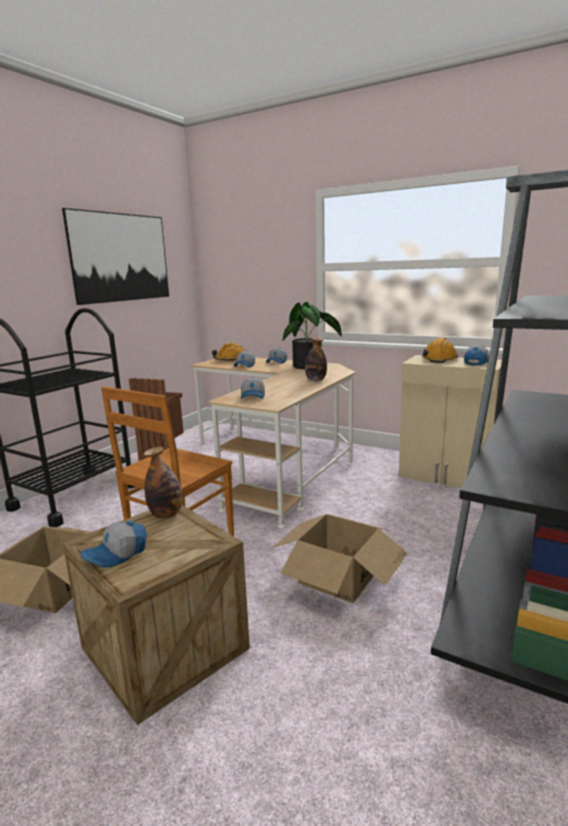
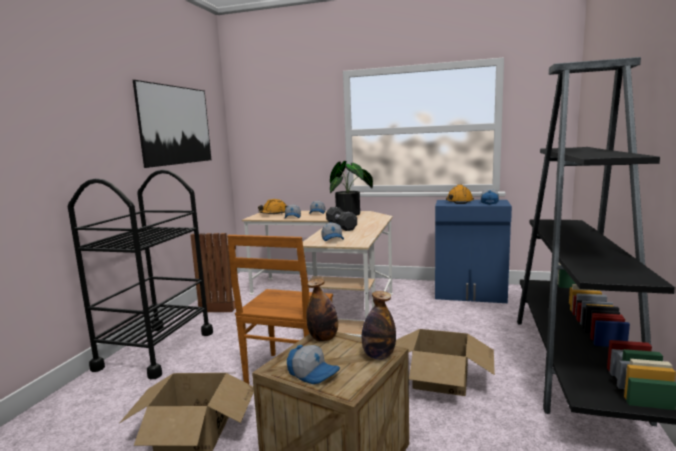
camera: 15 degrees left, 5 degrees down
(117, 554) = (313, 373): cap -> cap turned 90 degrees counterclockwise
(281, 381) = (341, 226): none -> black dumbbell
(315, 380) = (369, 224): bottle -> bottle (378, 356)
(446, 476) = (470, 295): beige cabinet -> blue cabinet

